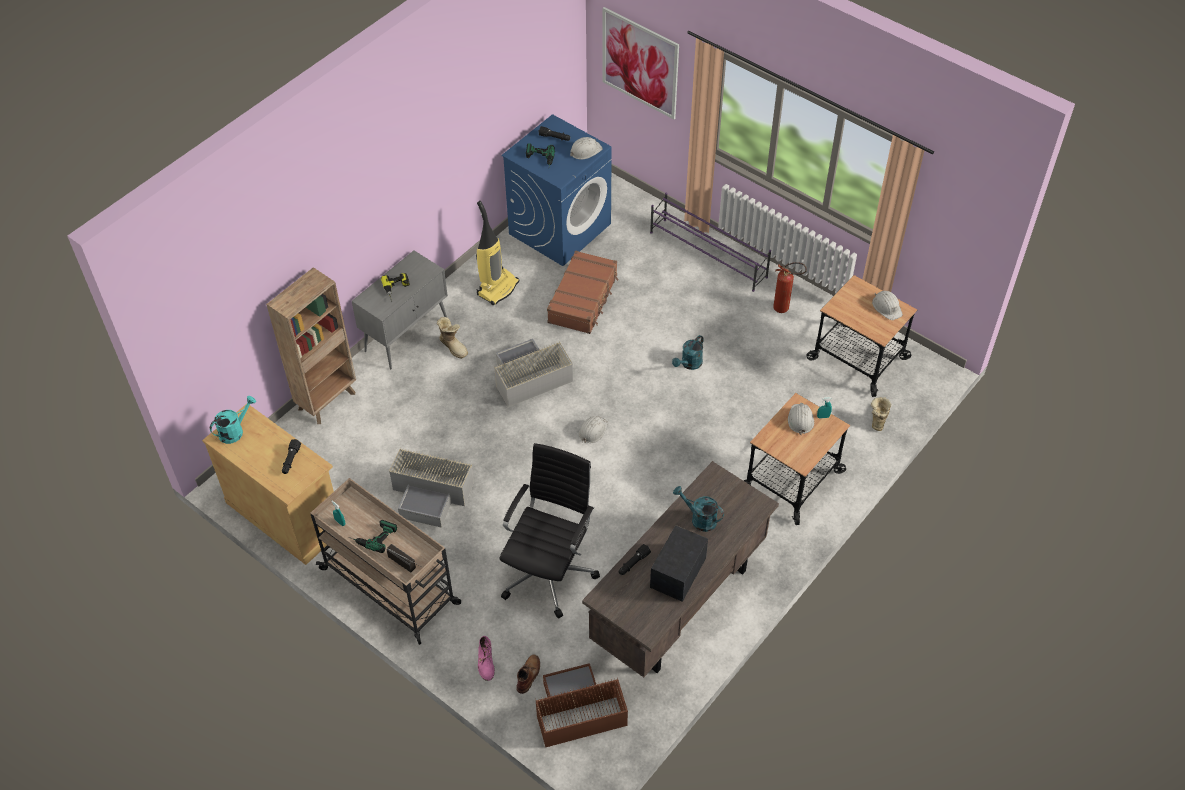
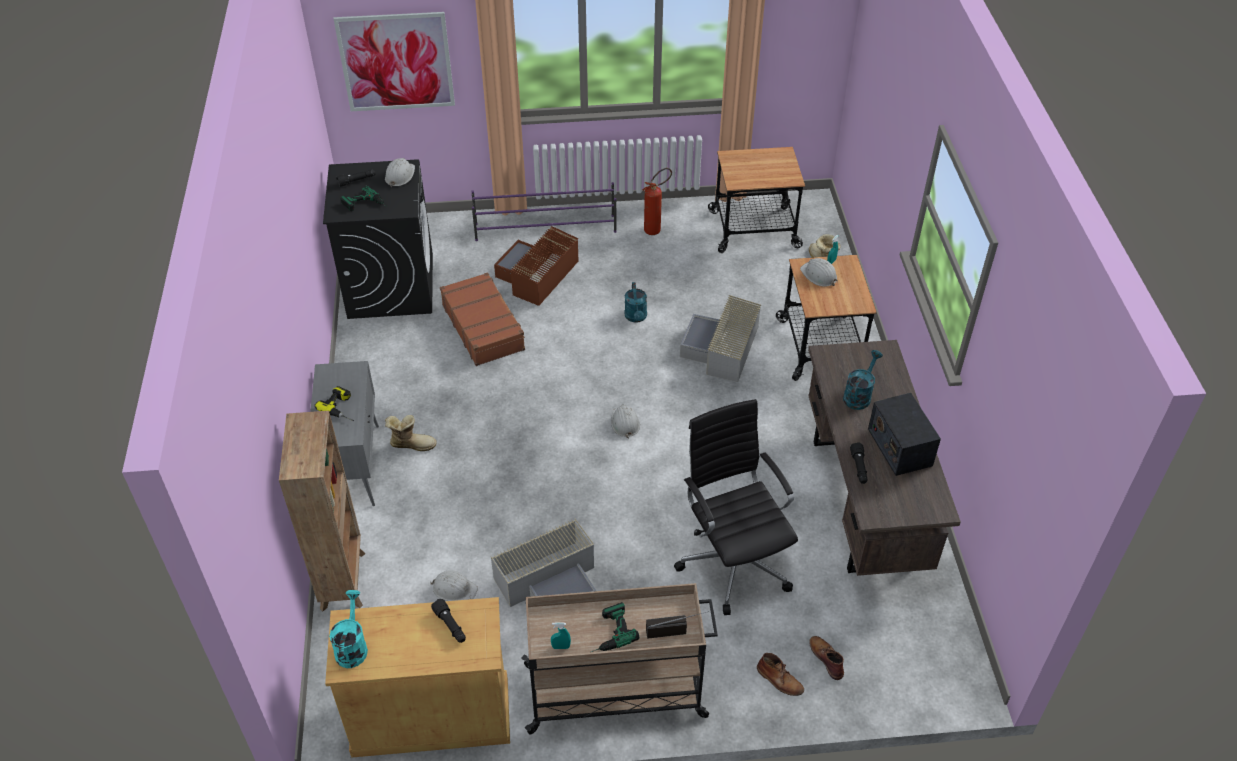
camera: 45 degrees left, 5 degrees down
(486, 662) = (780, 680): pink boot -> brown boot
(497, 288) = (393, 369): vacuum cleaner -> none
(529, 378) = (516, 421): grey storage box -> grey storage box (722, 349)
(560, 228) = (390, 285): blue washing machine -> black washing machine
(577, 712) = (900, 652): brown storage box -> brown storage box (537, 275)
(699, 519) = (859, 395): turquoise watering can -> turquoise watering can turned 135 degrees clockwise
(887, 307) = (770, 158): white hard hat -> white hard hat (454, 589)

